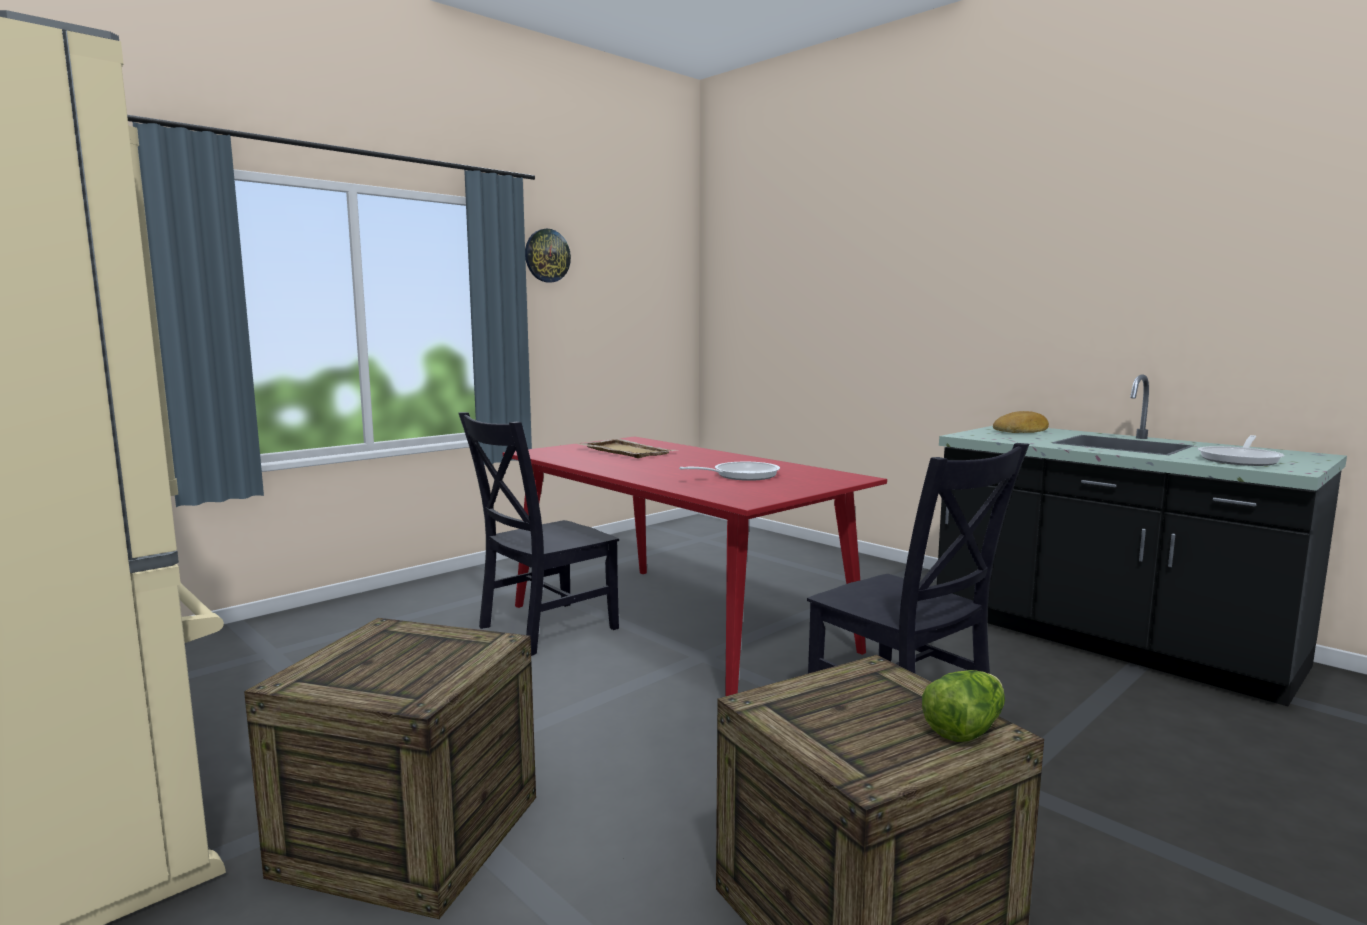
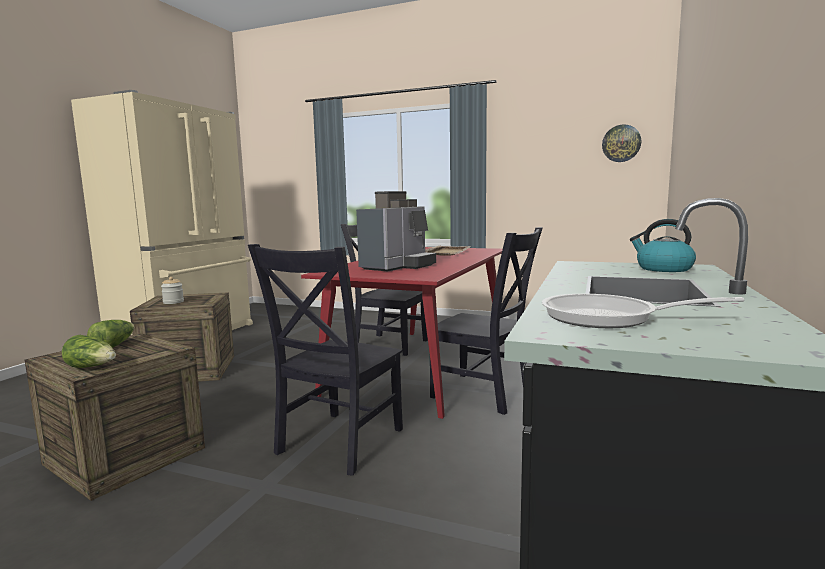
camera: 65 degrees right, 0 degrees up
(404, 670) = (173, 302): none -> jar
(547, 255) = (514, 129): wall clock -> wall clock (621, 143)
(740, 476) = (398, 266): frying pan -> coffee machine
(809, 619) = (485, 394): none -> black chair
(813, 717) = (114, 345): none -> lettuce
(1022, 430) = (663, 269): bread -> kettle

